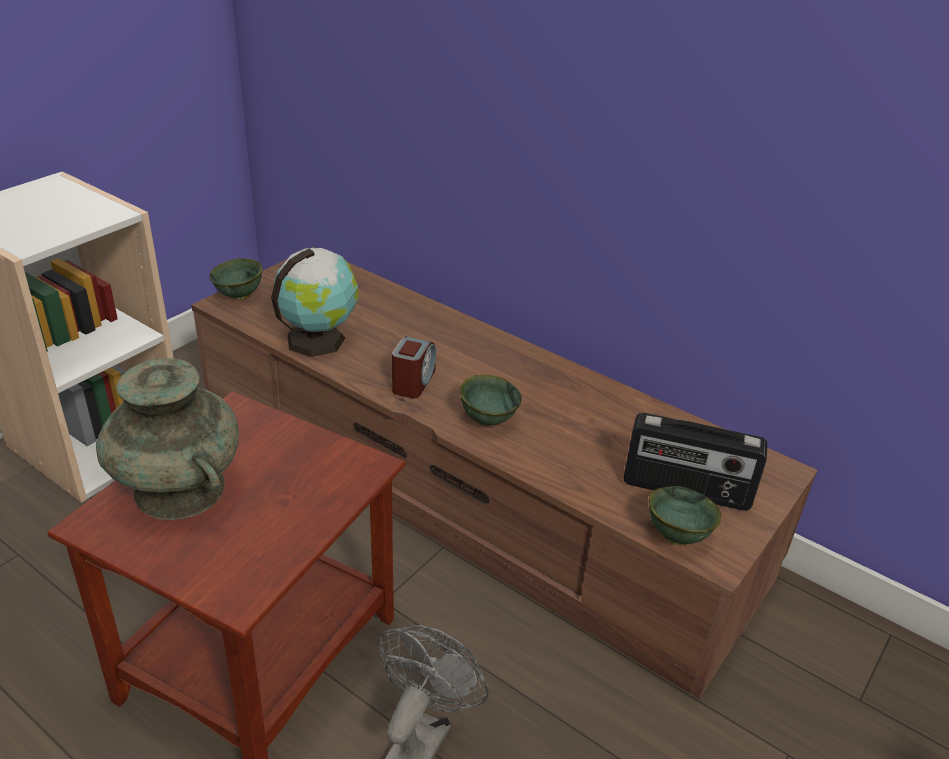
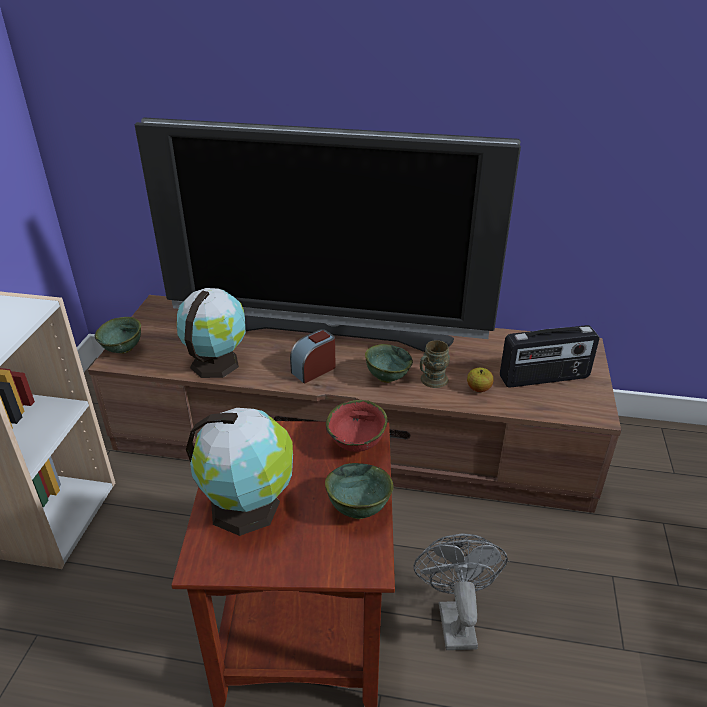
camera: 25 degrees left, 0 degrees up
(180, 489) = (248, 507): turquoise vase -> globe
(347, 472) = (358, 445): none -> red bowl
(413, 382) = (314, 369): alarm clock -> alarm clock turned 120 degrees counterclockwise
(469, 349) = (332, 333): none -> television
(535, 442) = (430, 381): none -> brown mug
(587, 472) = (478, 389): none -> apple
(675, 535) = (562, 408): green bowl -> green bowl (357, 509)

